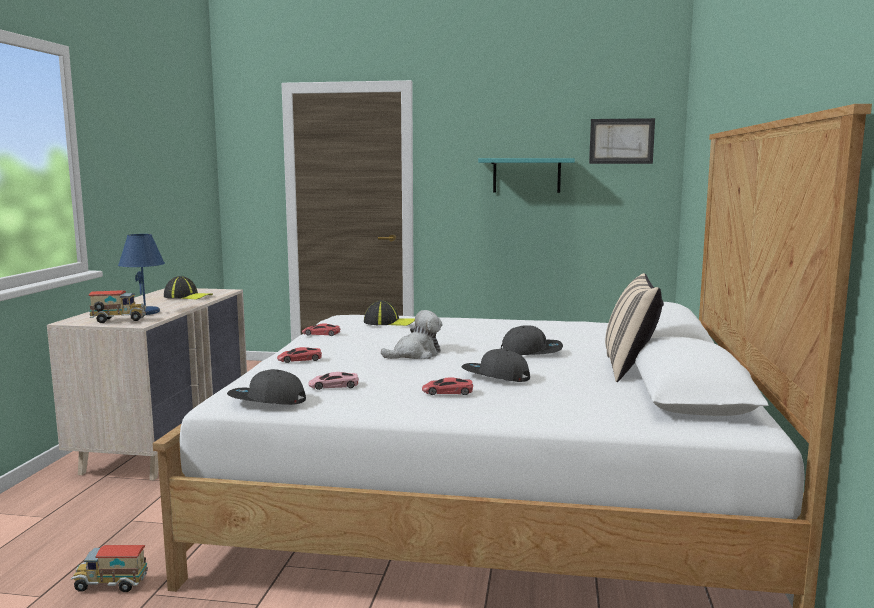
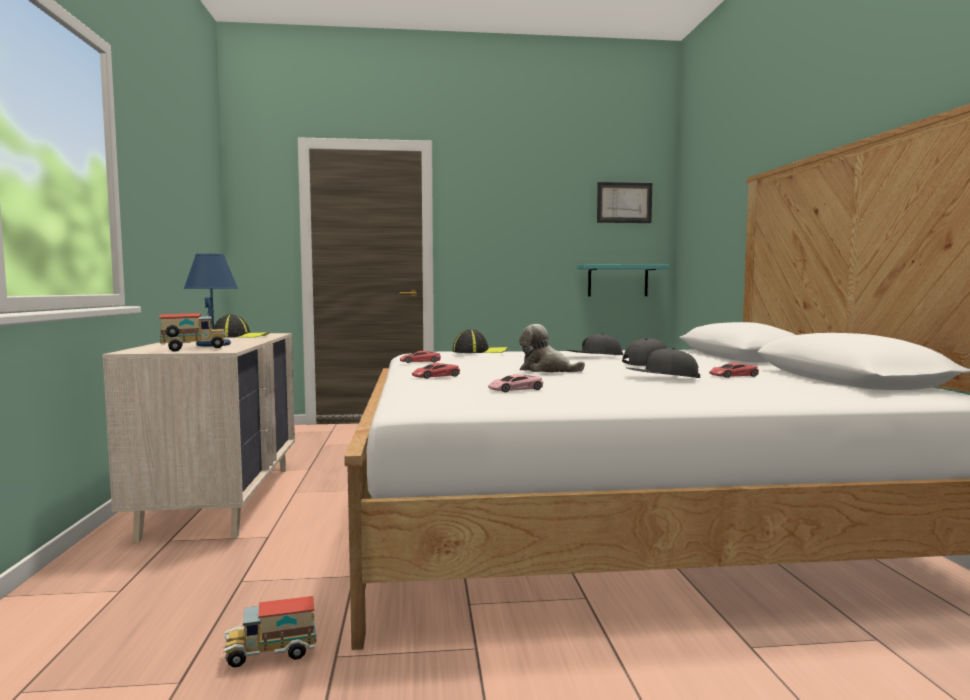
camera: 15 degrees left, 5 degrees down
(267, 400) = (465, 402): grey cap -> grey cap (594, 356)
(416, 355) = (546, 370): plush toy -> plush toy turned 105 degrees counterclockwise
(447, 391) = (641, 387): red toy car -> red toy car (733, 375)
(526, 175) = (541, 233): turquoise shelf -> turquoise shelf (617, 281)
(630, 369) = (764, 370): beige pillow -> none

